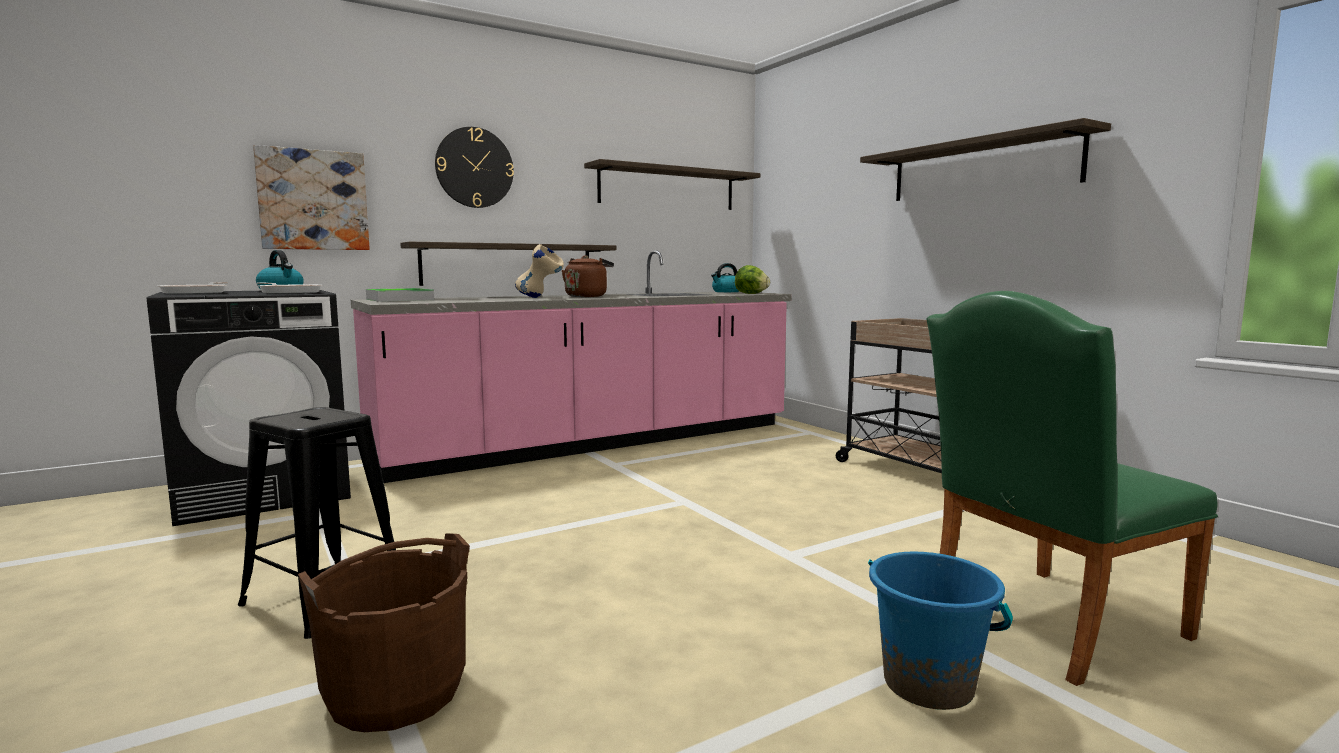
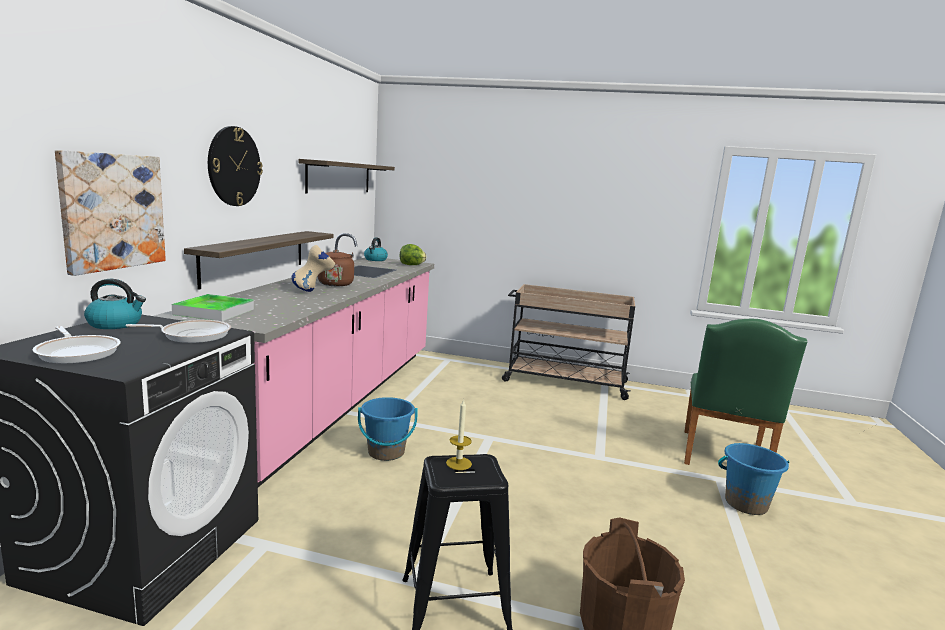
camera: 45 degrees left, 5 degrees up
(322, 413) = (458, 463): none -> candle
(548, 485) = (386, 452): none -> blue bucket
(981, 168) = (577, 198): shelf -> none

